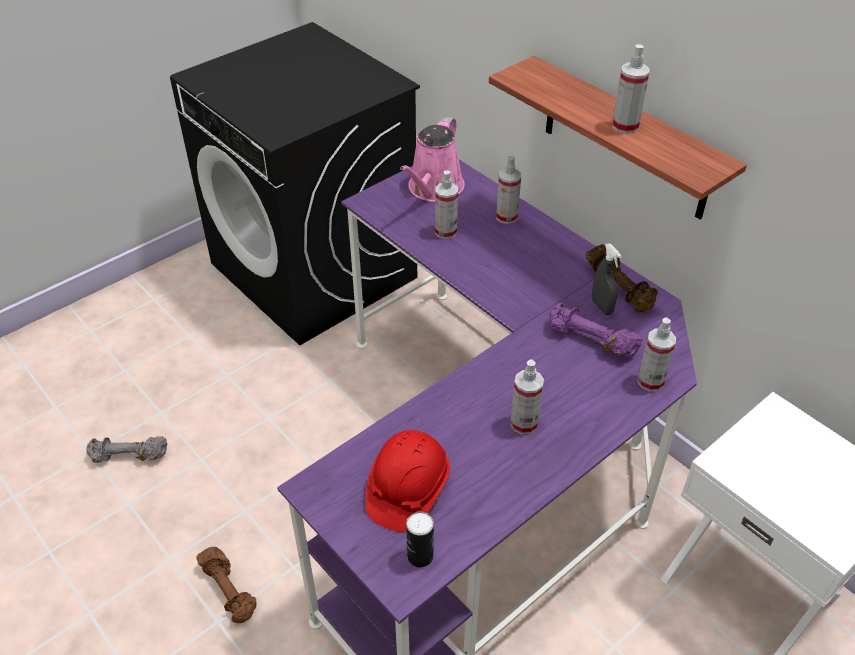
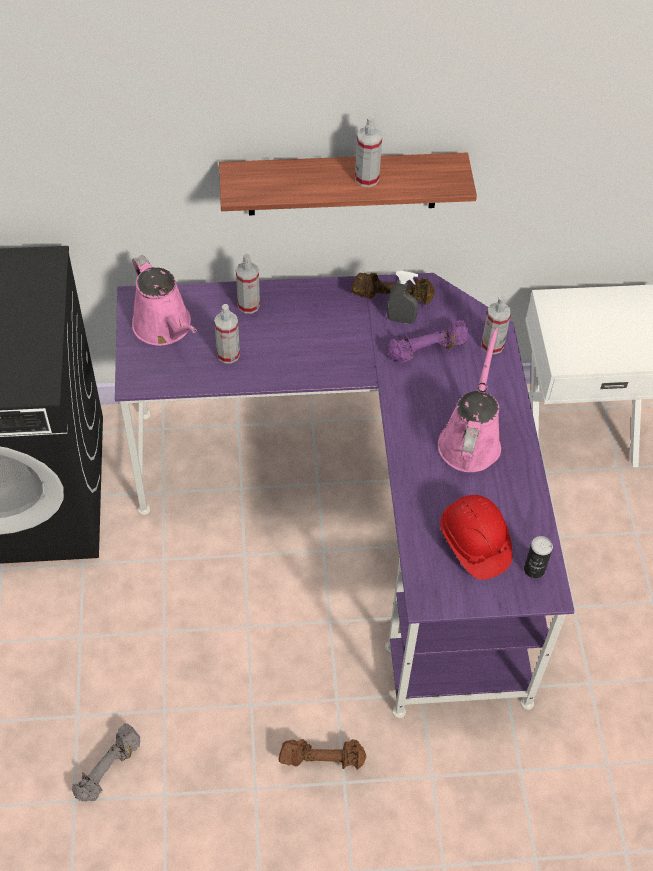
camera: 55 degrees left, 10 degrees up
(524, 423) = (470, 440): spray bottle -> pink watering can

